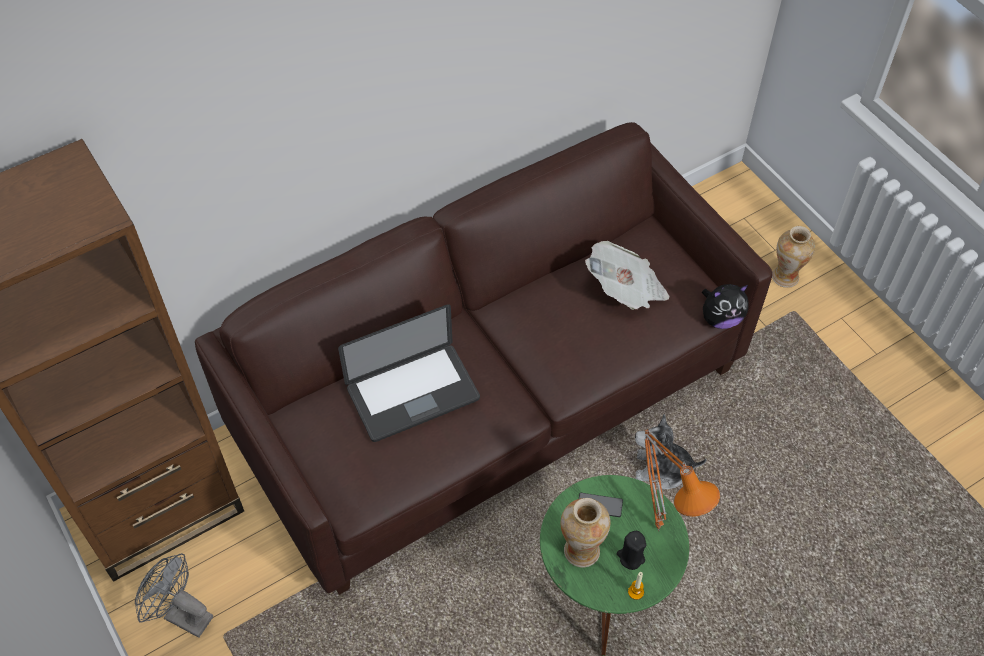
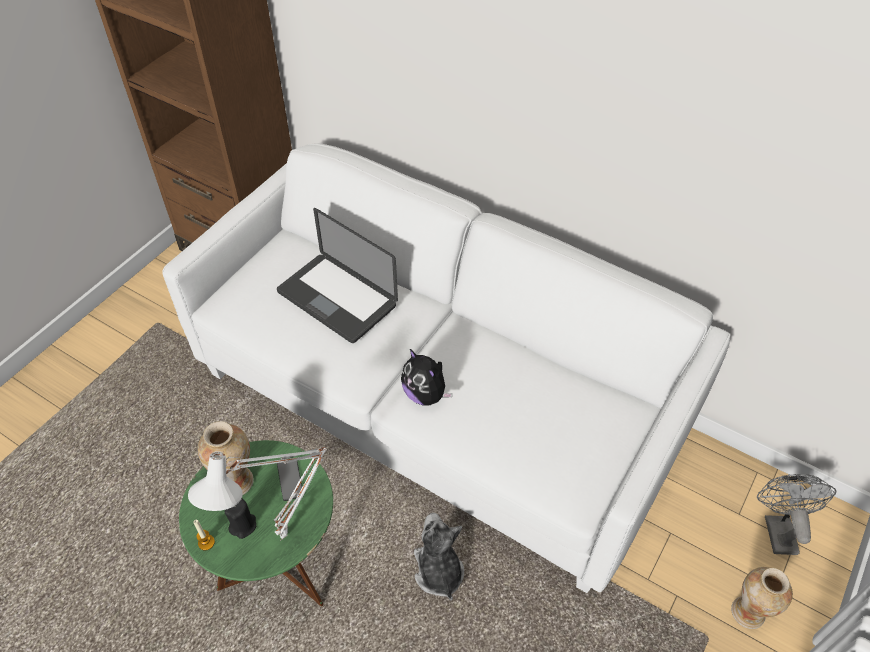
camera: 65 degrees right, 5 degrees down
(182, 615) = (166, 294): grey fan -> grey fan (778, 528)
(491, 401) = (436, 405): brown sofa -> white sofa
(626, 290) = (541, 411): newspaper -> none
(660, 527) = (286, 540): orange table lamp -> white table lamp
(720, 319) = (568, 514): plush toy -> plush toy (426, 394)

